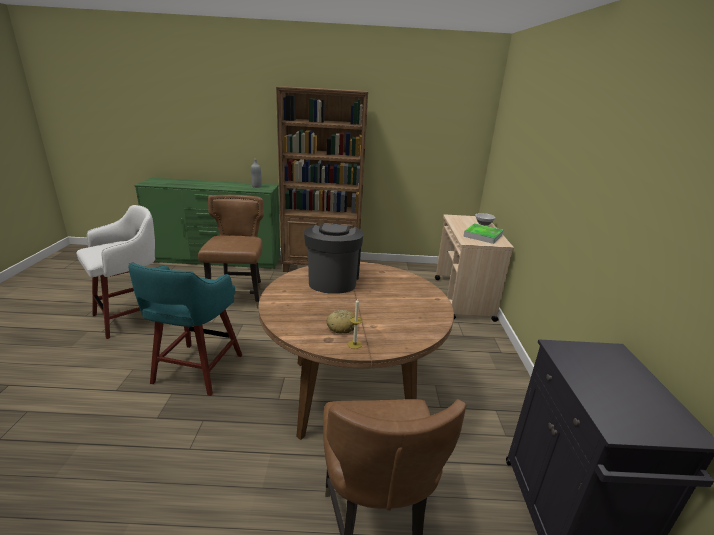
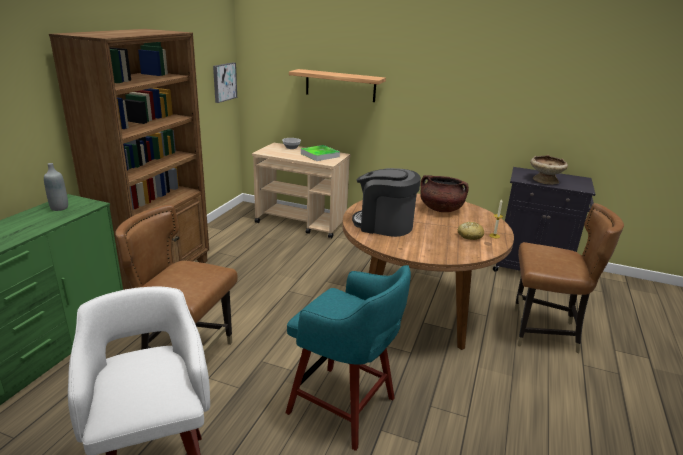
camera: 70 degrees left, 0 degrees up
(406, 306) = (441, 209): none -> brown cooking pot
(465, 149) = (224, 82): none -> picture
(528, 168) = (340, 85): none -> shelf
(594, 375) = (544, 180): none -> beige bowl

